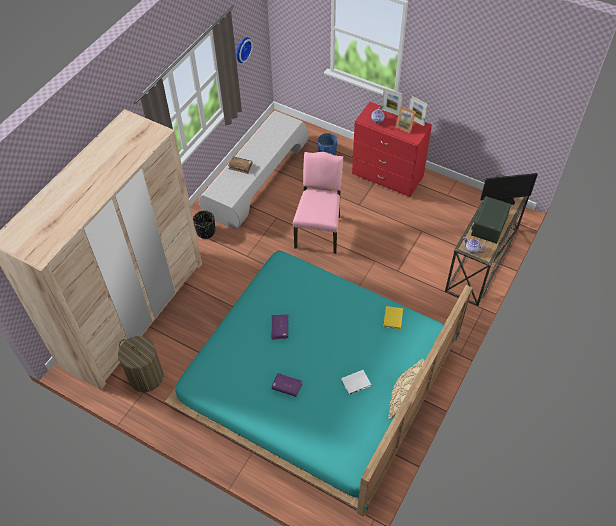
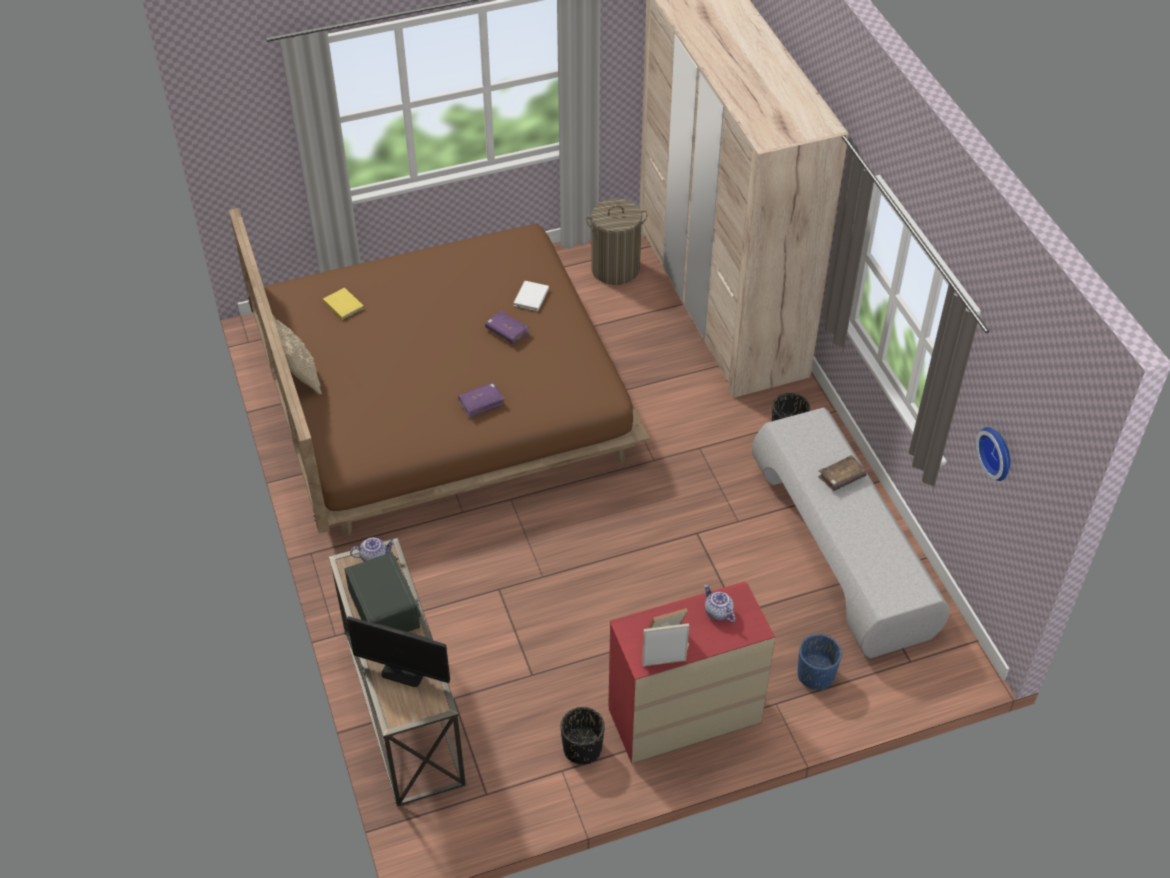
camera: 130 degrees right, 5 degrees down
(287, 387) = (429, 294): purple book -> purple book (481, 403)
(315, 381) = (444, 396): turquoise bed -> brown bed
(319, 230) = (663, 552): pink chair -> none
(357, 382) = (363, 350): white book -> white book (530, 298)
(391, 112) = (718, 644): picture frame -> none
(392, 318) = (398, 437): yellow book -> yellow book (343, 304)
(433, 195) = (582, 749): none -> black planter
(503, 200) = (404, 671): monitor -> monitor turned 105 degrees counterclockwise

